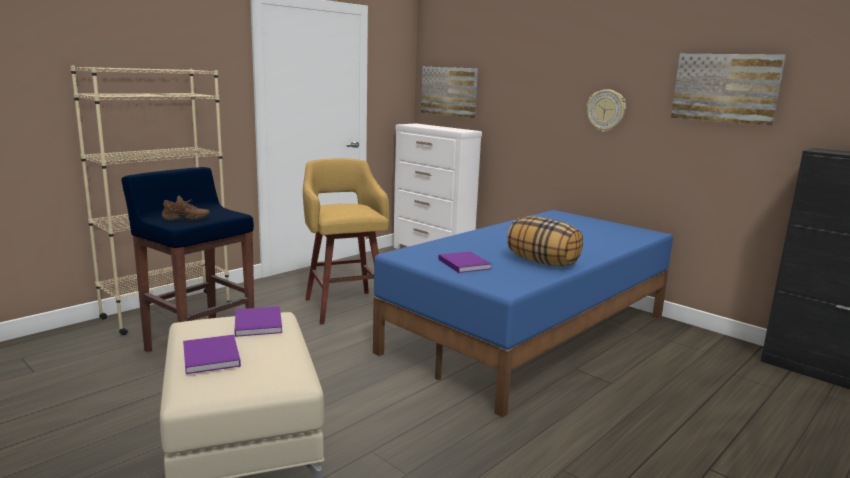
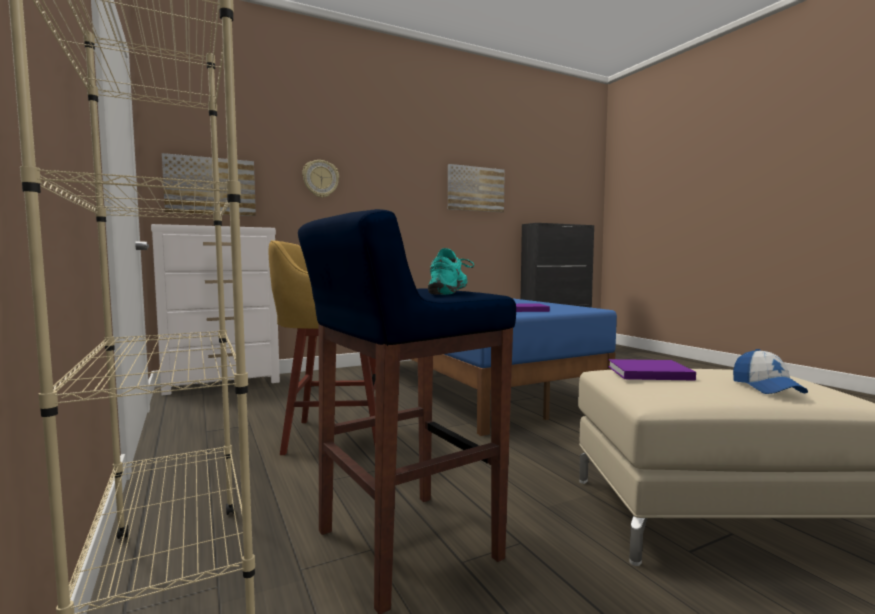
camera: 70 degrees left, 10 degrees down
(185, 220) = (451, 292): brown shoe -> turquoise shoe
(211, 357) = (766, 387): purple book -> cap
(543, 262) = (523, 303): pillow -> none
(606, 110) = (399, 205): wall clock -> wall clock (320, 179)

